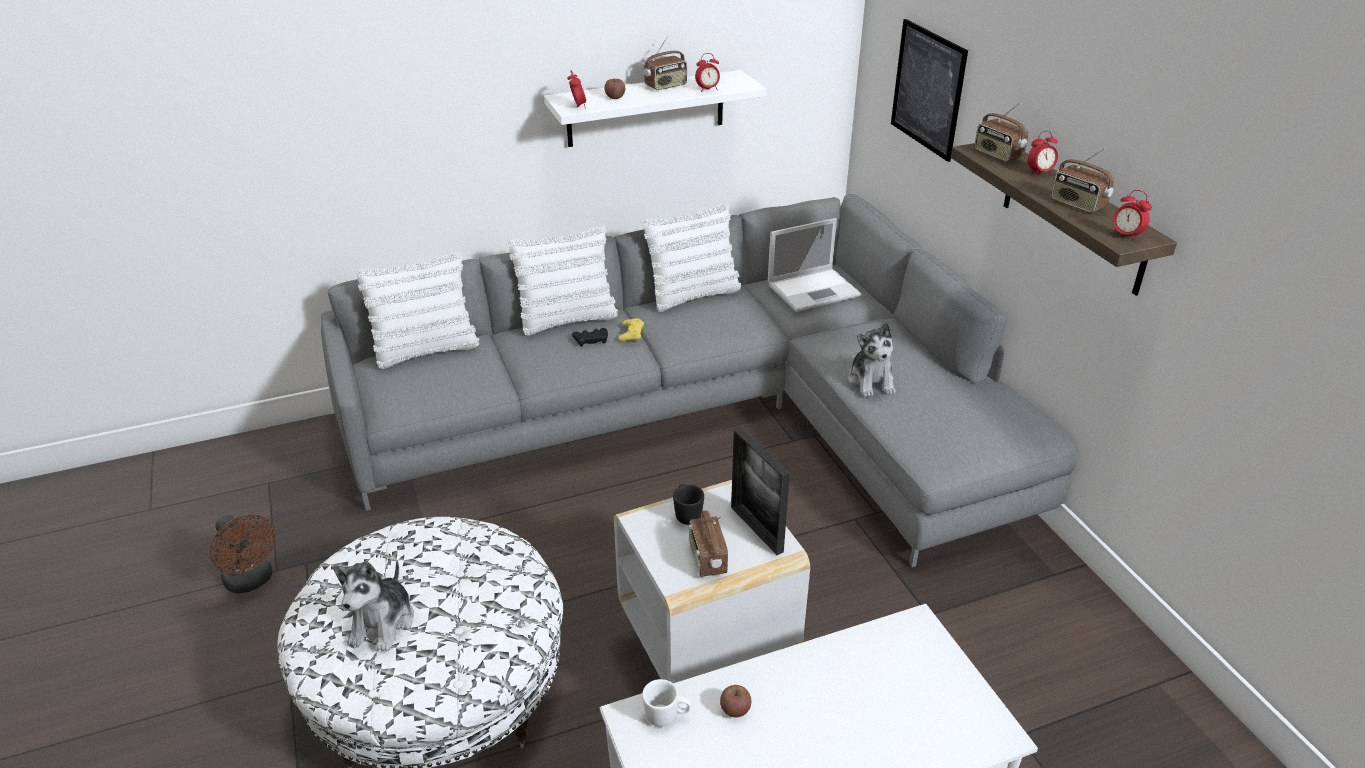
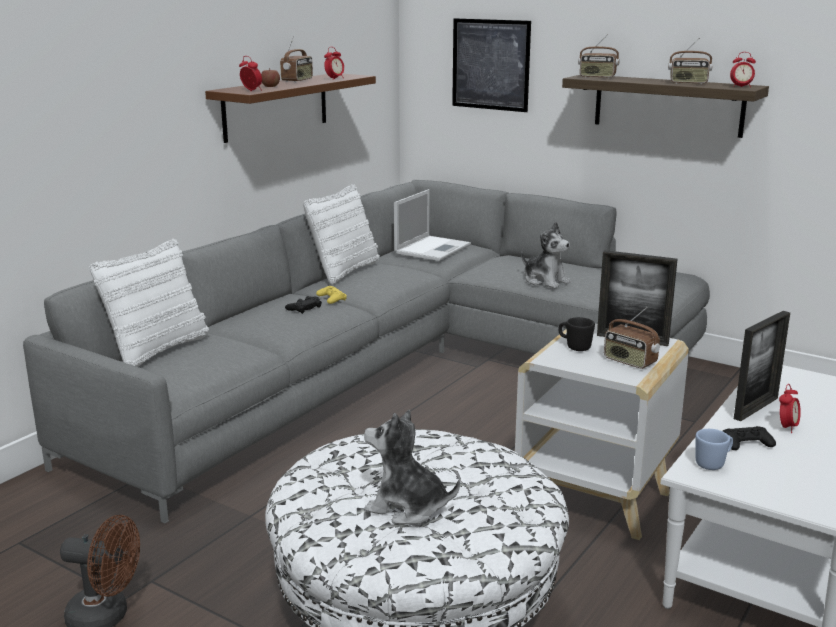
camera: 35 degrees left, 15 degrees down
(383, 623) = (407, 507): plush toy -> plush toy turned 135 degrees clockwise
(567, 320) = (261, 305): white pillow -> none
(646, 108) = (276, 106): white shelf -> brown shelf
(667, 716) = (713, 463): white mug -> blue mug
(735, 709) = (746, 443): apple -> black game controller
(815, 669) = (756, 408): none -> picture frame
(1039, 173) = (638, 79): alarm clock -> alarm clock (787, 427)

